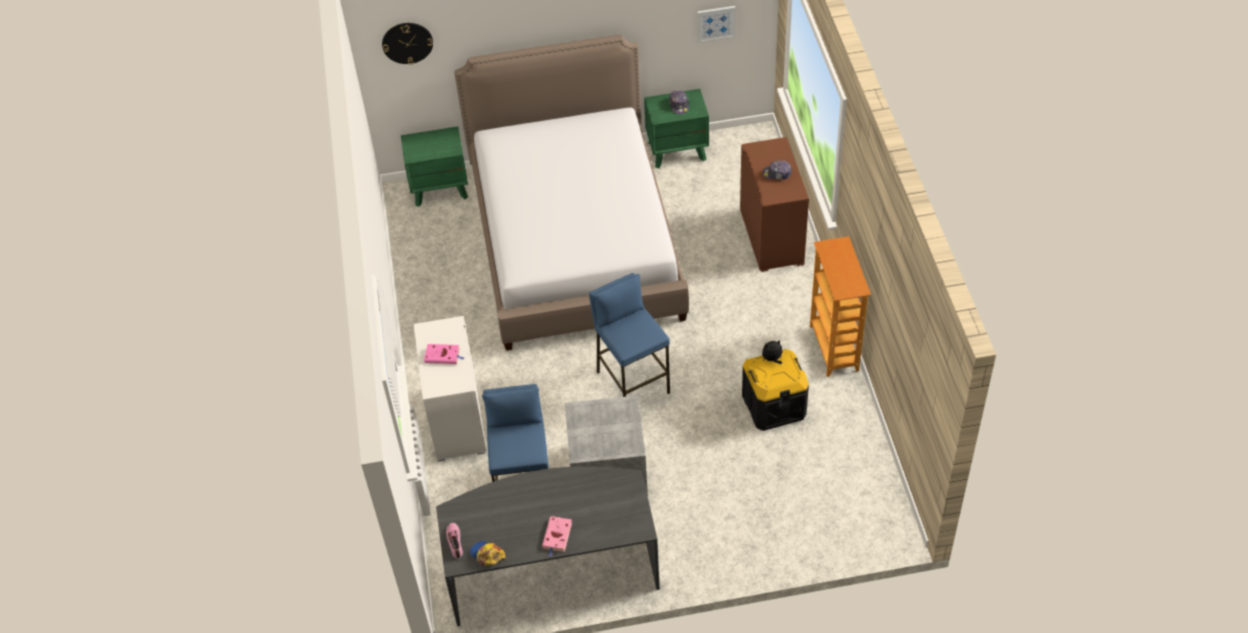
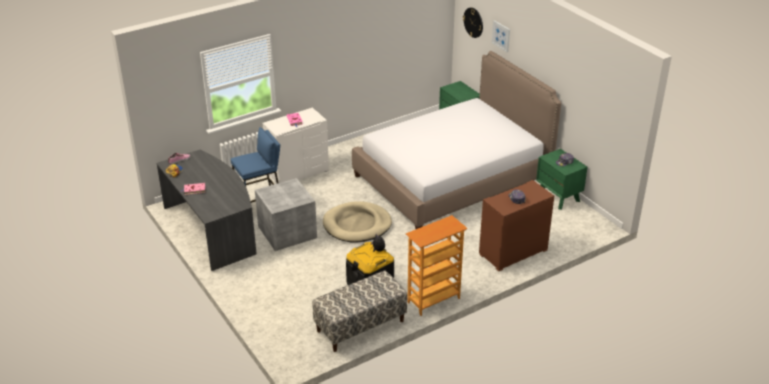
camera: 65 degrees right, 15 degrees down
(632, 382) = (357, 225): blue stool -> beige dog bed
(716, 23) = (604, 123): picture -> picture (501, 36)
(854, 440) = (360, 326): none -> bench

